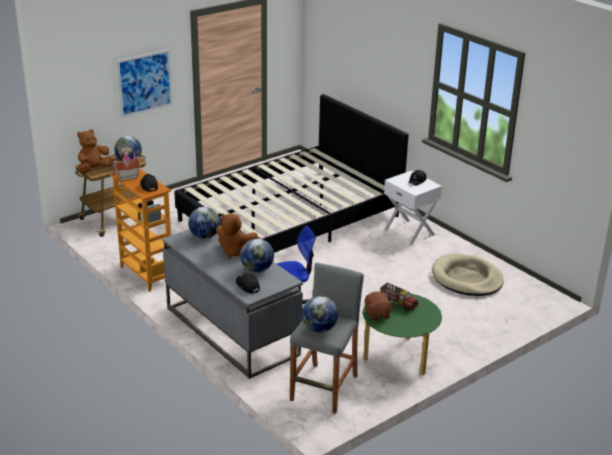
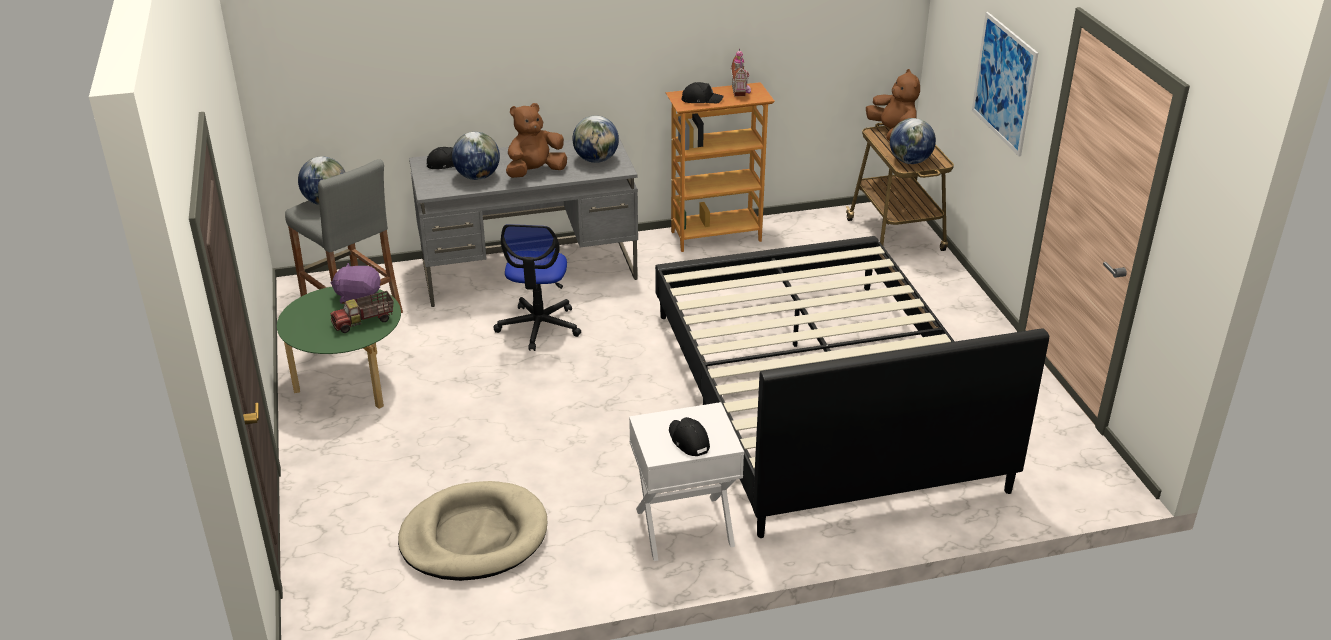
camera: 115 degrees right, 5 degrees up
(377, 314) = (358, 297): brown plush toy -> purple plush toy

